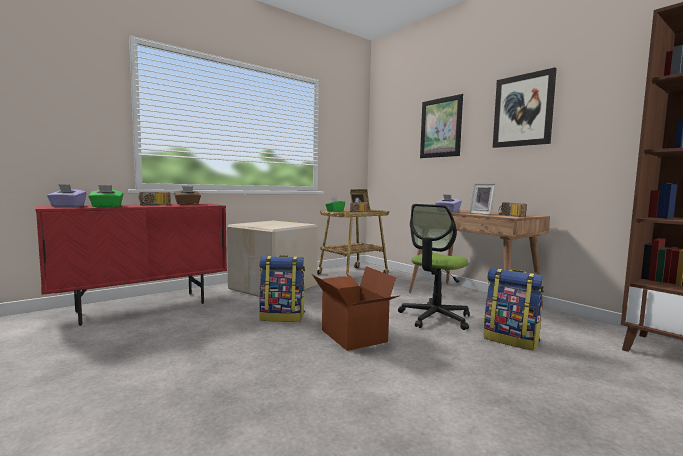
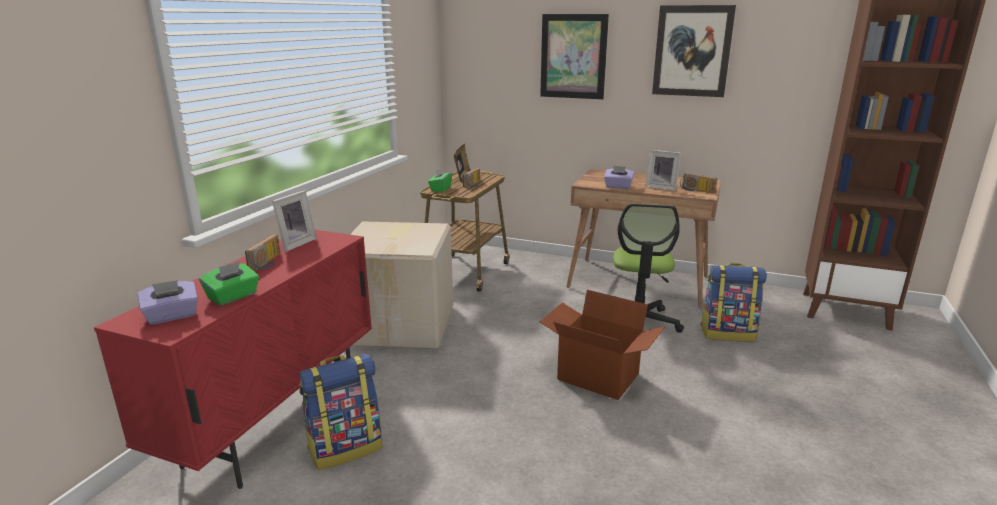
camera: 30 degrees left, 15 degrees up
(187, 204) = (295, 243): brown tissue box -> picture frame
(282, 317) = (488, 374): backpack -> backpack (346, 448)

